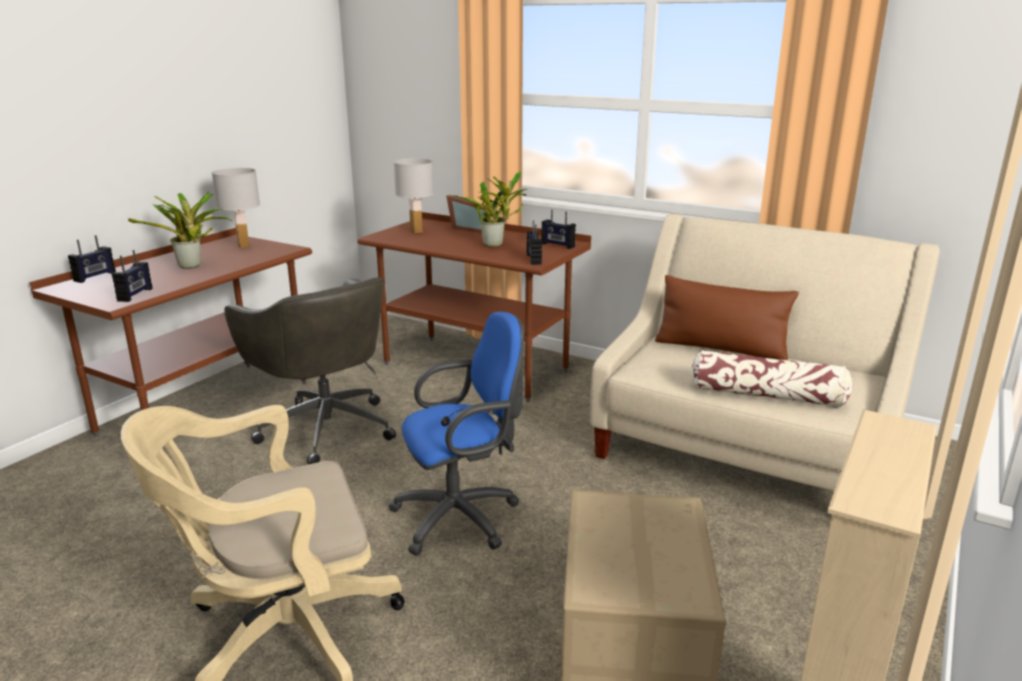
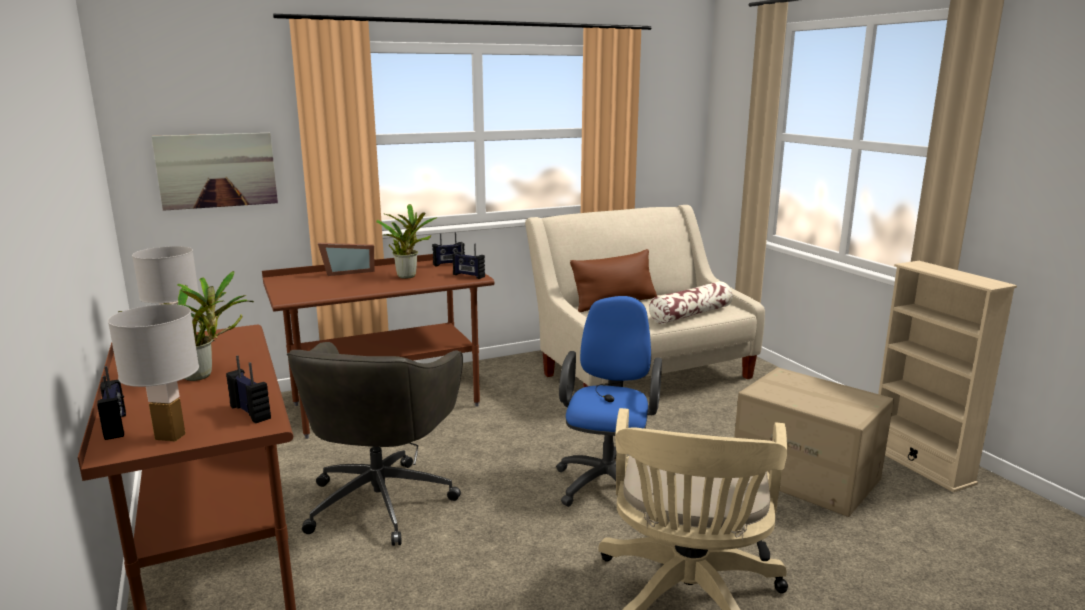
camera: 55 degrees left, 5 degrees down
(325, 427) = (382, 500): grey office chair -> grey office chair turned 105 degrees clockwise
(411, 116) = (217, 170): none -> picture
(416, 231) = (305, 286): white table lamp -> white table lamp (169, 437)

